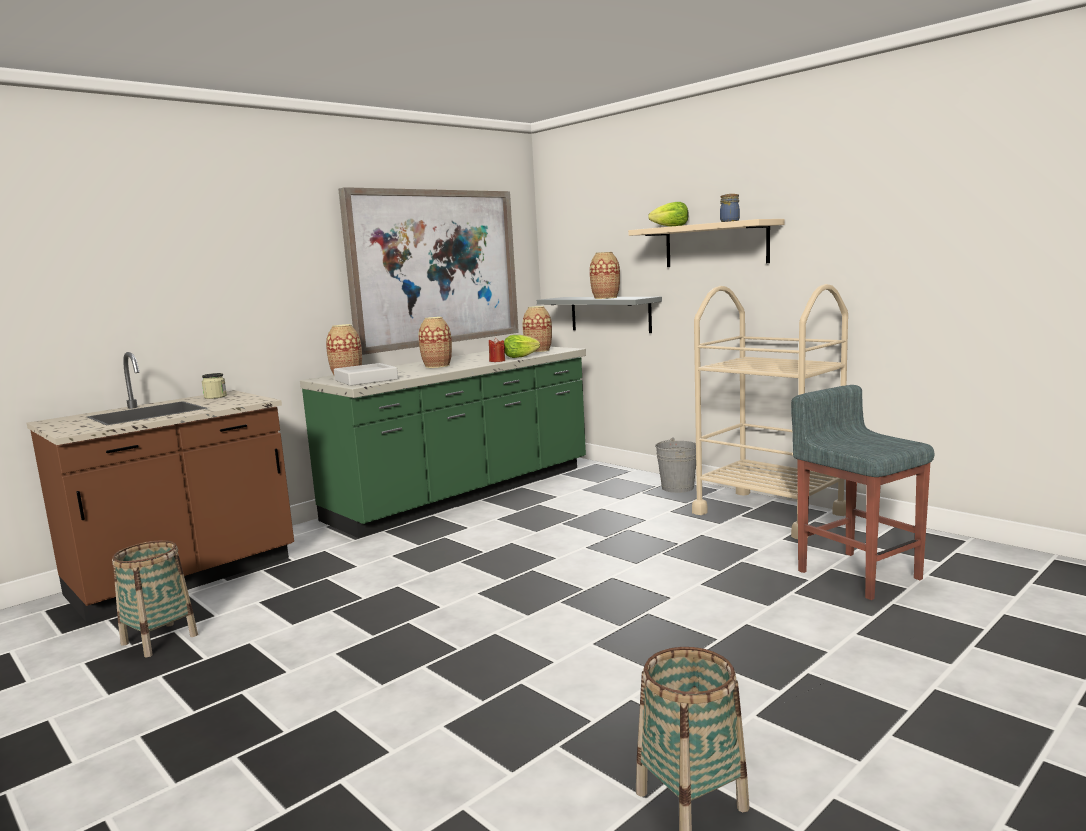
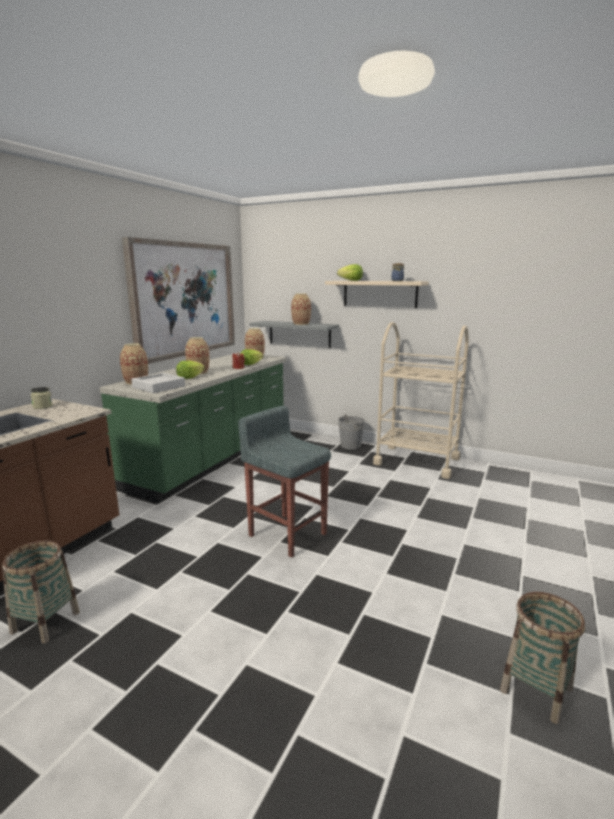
camera: 20 degrees left, 5 degrees up
(417, 371) = (189, 378): none -> lettuce
(857, 574) = (495, 500): grey stool -> grey stool (287, 534)

